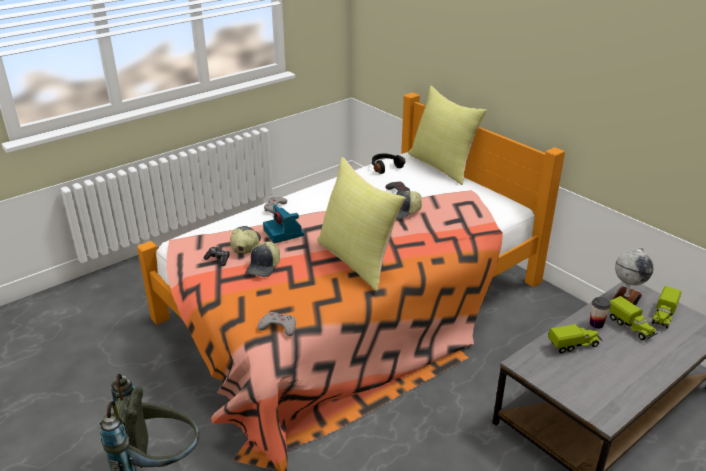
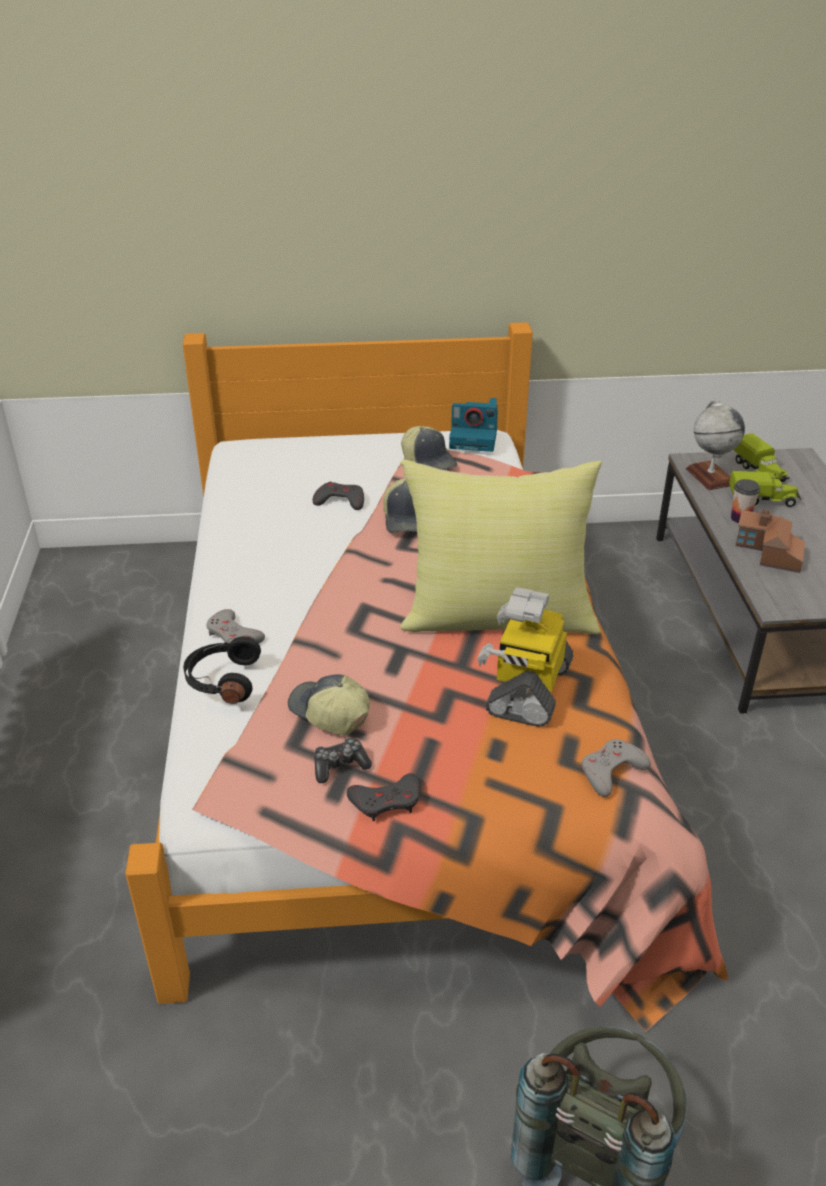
camera: 55 degrees left, 5 degrees up
(207, 277) = (386, 801): none -> grey game controller
(264, 267) = (421, 719): cap -> cap (429, 461)
(284, 233) = (343, 654): camera -> camera (475, 438)
(312, 285) = (527, 689): none -> toy robot
(385, 167) = (248, 478): black headphones -> black headphones (222, 680)
(443, 166) = (312, 434): yellow pillow -> none
(574, 345) = (768, 553): toy truck -> toy house

